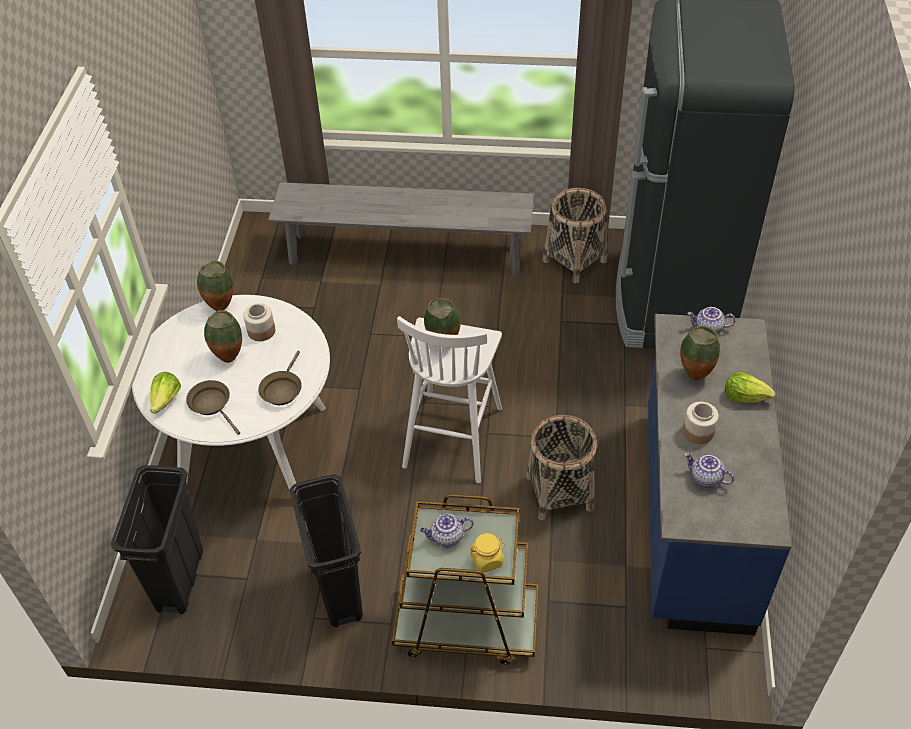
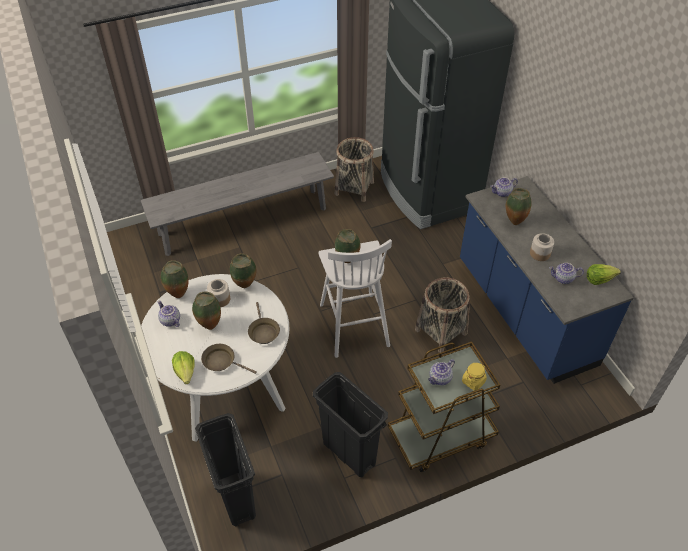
camera: 30 degrees left, 0 degrees up
(191, 334) = (170, 321): none -> teapot
(301, 327) = (245, 286): none -> vase
(745, 396) = (549, 223): lettuce -> lettuce (599, 279)

